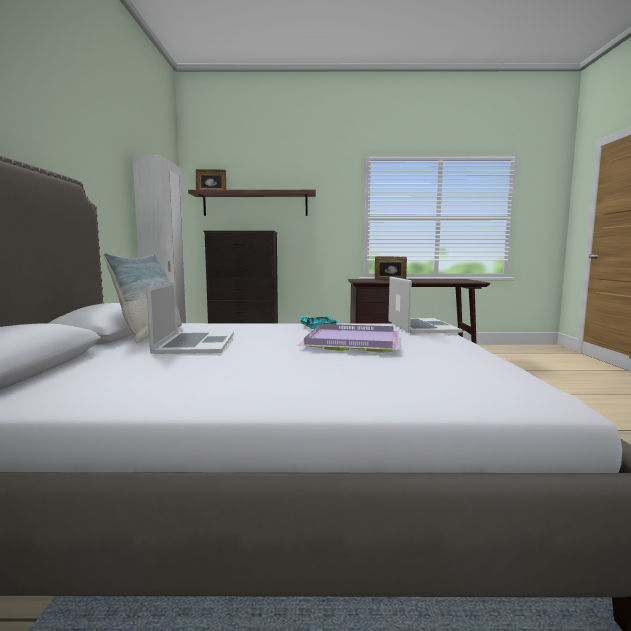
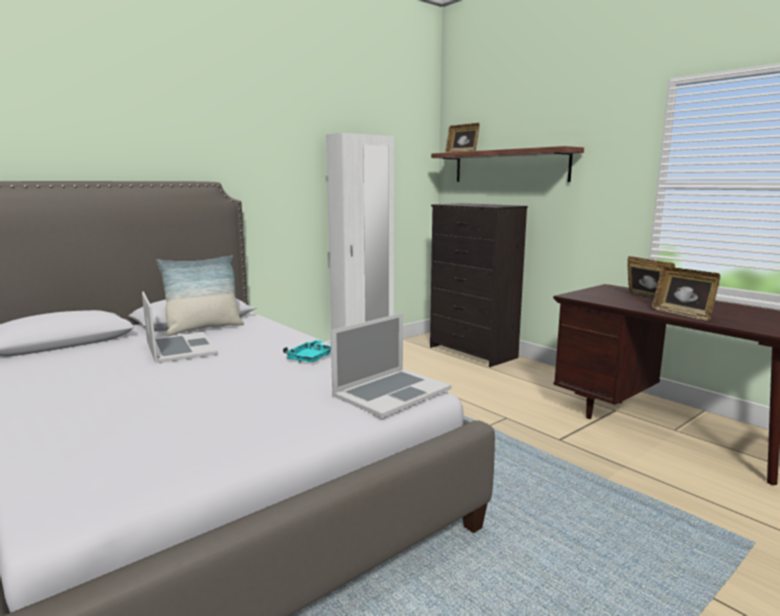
camera: 50 degrees right, 5 degrees up
(195, 343) = (180, 348): laptop -> laptop turned 75 degrees counterclockwise
(350, 341) = (245, 385): purple tray -> none
(426, 281) = (682, 314): none -> picture frame

